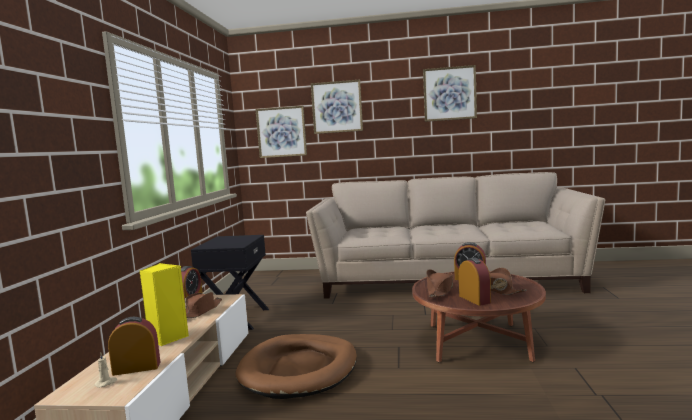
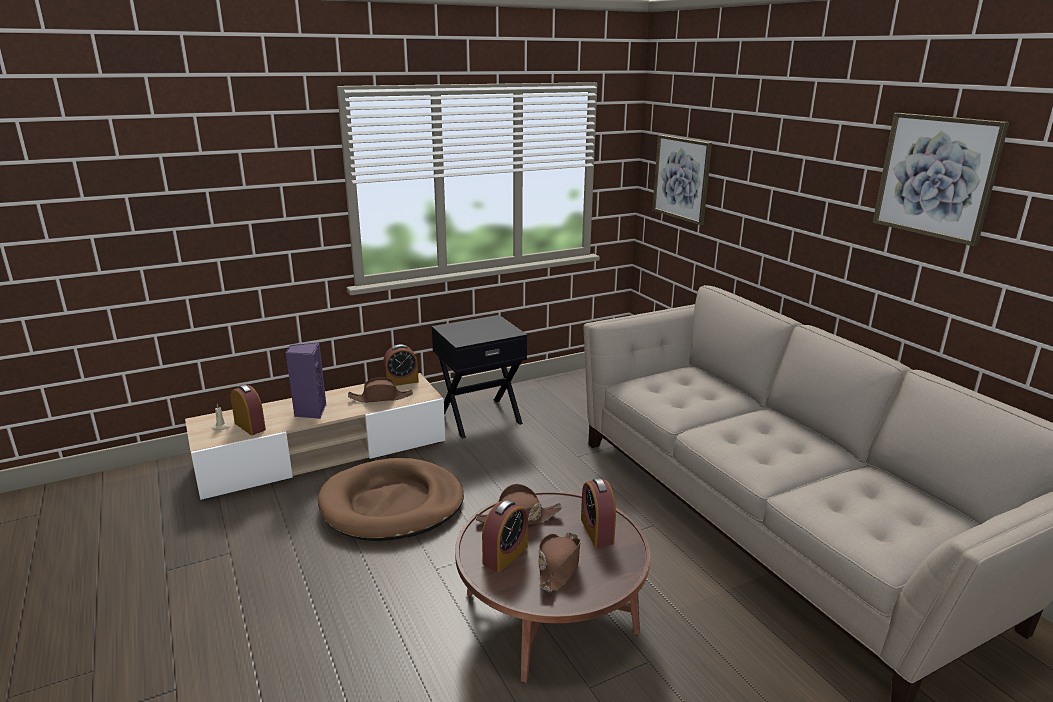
camera: 55 degrees right, 15 degrees up
(167, 338) = (310, 412): yellow speaker -> purple speaker
(337, 107) = (752, 156): picture -> none

